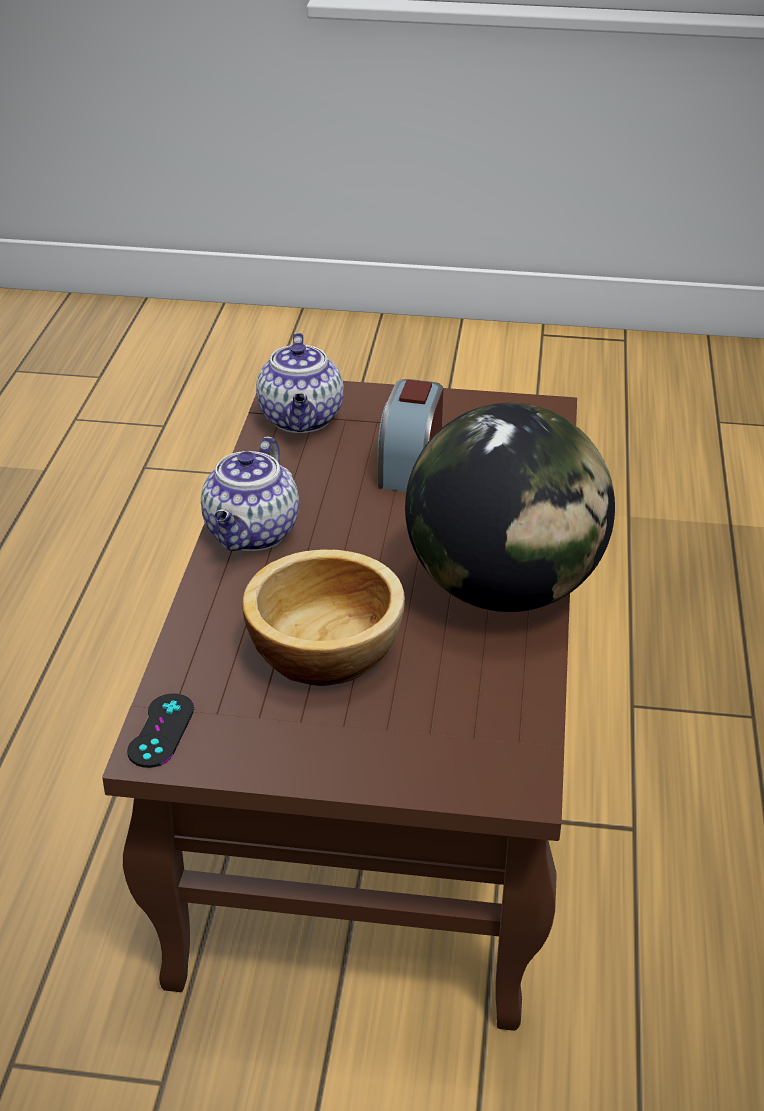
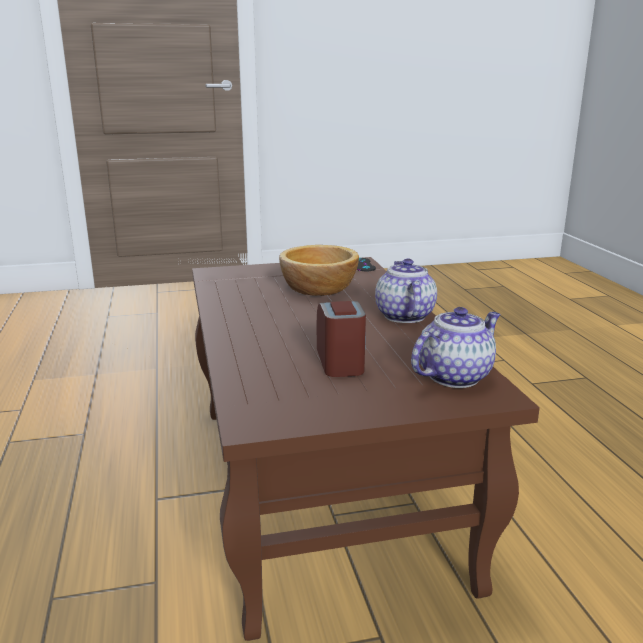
camera: 160 degrees right, 15 degrees down
(302, 420) = (454, 376): teapot -> teapot turned 75 degrees clockwise
(503, 590) = (241, 316): globe -> none

